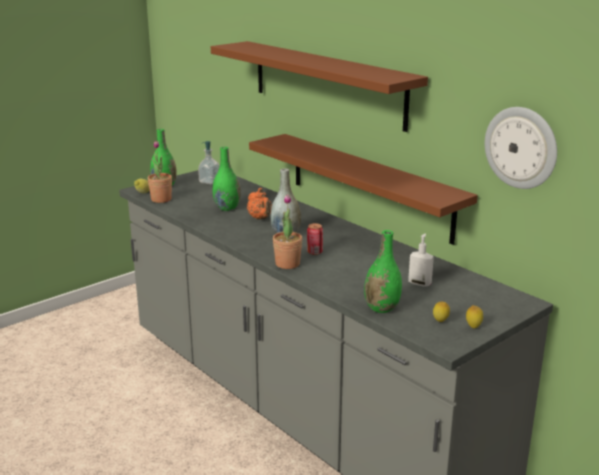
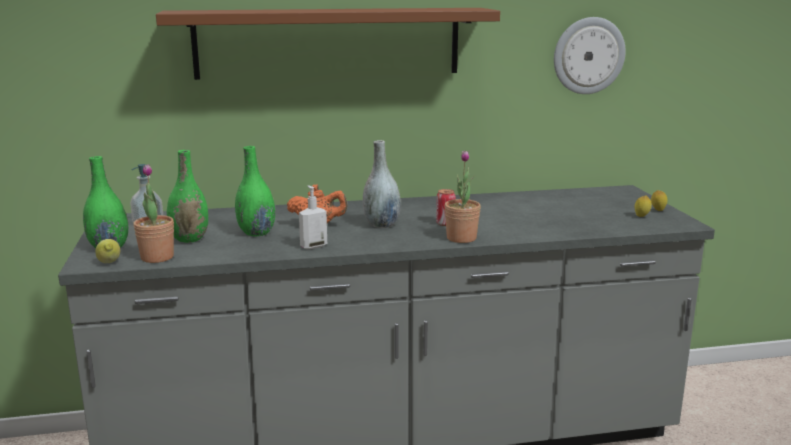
camera: 60 degrees left, 5 degrees down
(369, 186) = (403, 149): brown shelf -> none
(382, 308) = (600, 227): green vase -> green vase (189, 239)
(420, 283) = (560, 207): soap dispenser -> soap dispenser (313, 246)

